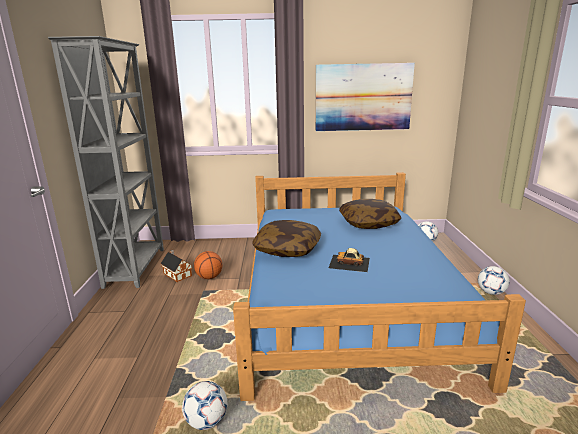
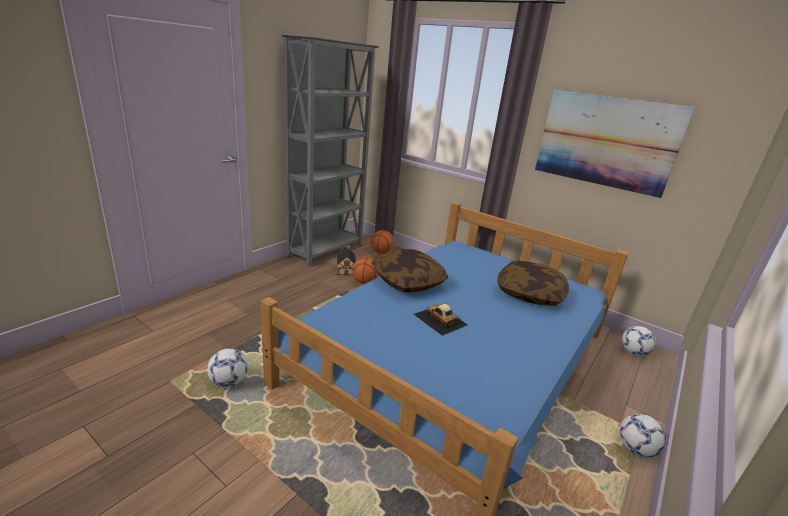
camera: 35 degrees right, 5 degrees up
(189, 248) = (381, 252): none -> basketball

